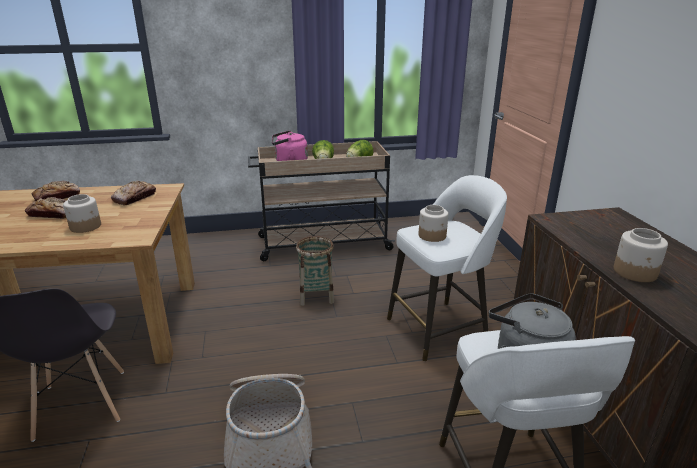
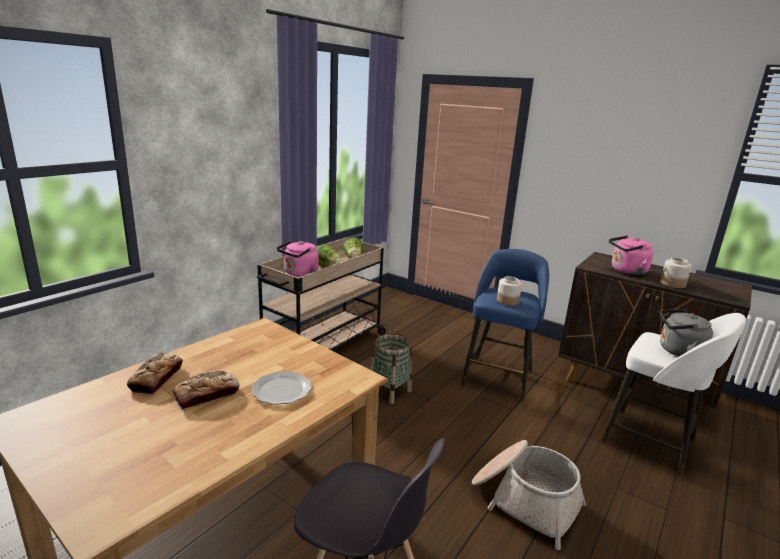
camera: 45 degrees left, 5 degrees down
(86, 226) = (282, 389): jar -> plate
(135, 198) = (255, 346): bread -> none
(439, 329) = (498, 376): white stool -> blue stool
(598, 238) = (626, 271): none -> pink kettle

